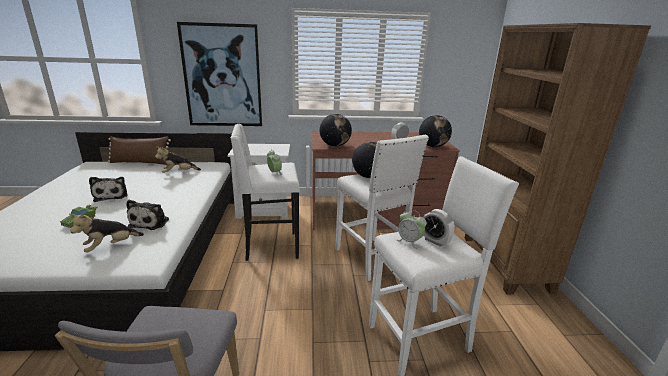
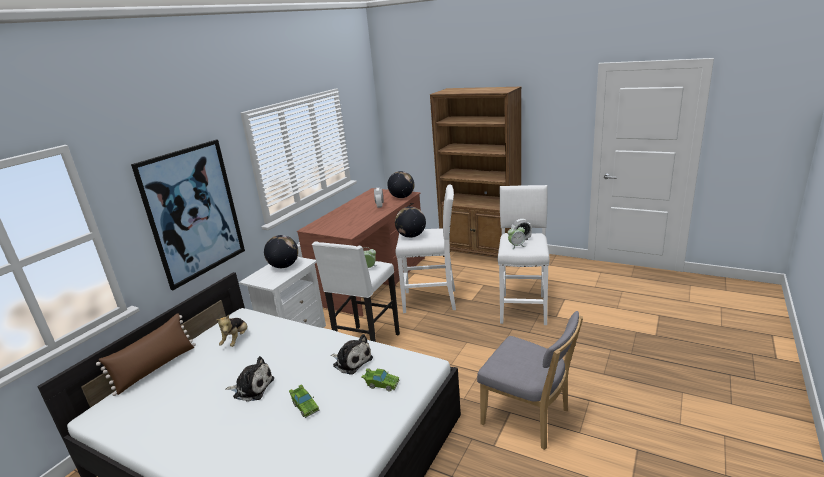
camera: 55 degrees left, 0 degrees up
(110, 246) = (381, 384): plush toy -> green toy car
(335, 145) = (355, 228): globe -> globe (284, 266)

